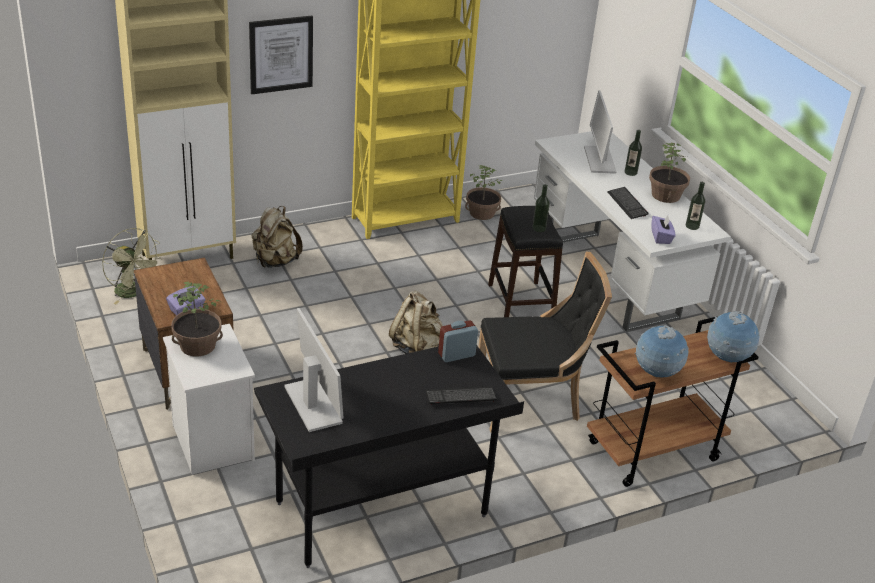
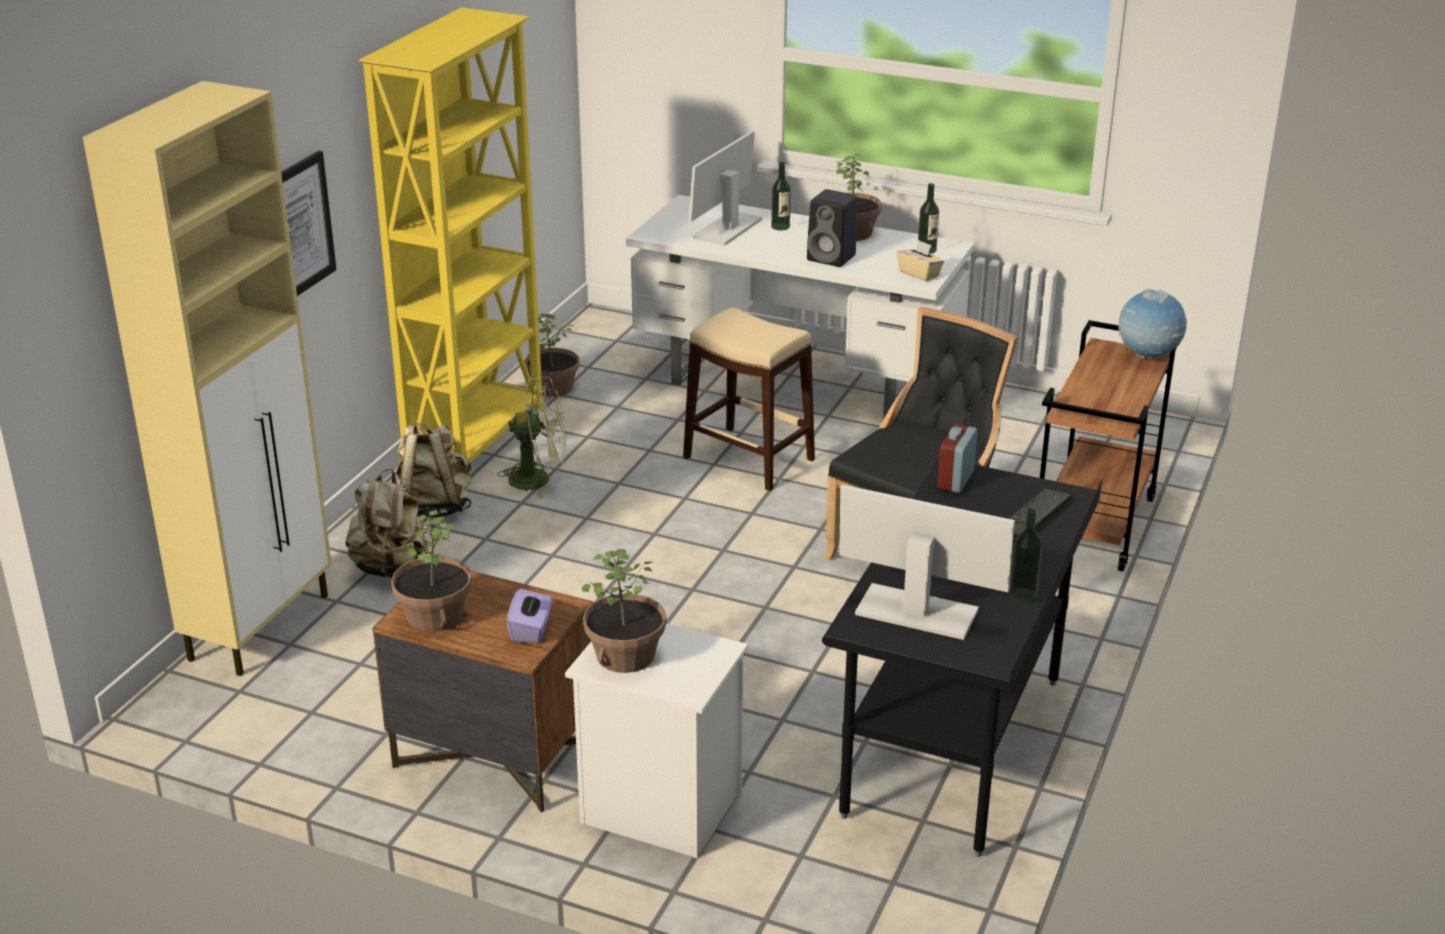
camera: 40 degrees left, 5 degrees down
(133, 293) = (258, 711): green fan -> green fan (539, 479)
(163, 279) = (434, 615): none -> potted plant
(417, 347) = (716, 565): beige backpack -> beige backpack (434, 507)
(520, 304) = (748, 459): black stool -> beige stool
(539, 228) = (768, 331): bottle -> bottle (1022, 595)
(599, 159) = (727, 228): monitor -> monitor turned 75 degrees clockwise
(627, 204) = (833, 258): keyboard -> black speaker
(656, 373) = (1119, 403): globe -> none
(661, 237) = (919, 274): purple tissue box -> beige tissue box

